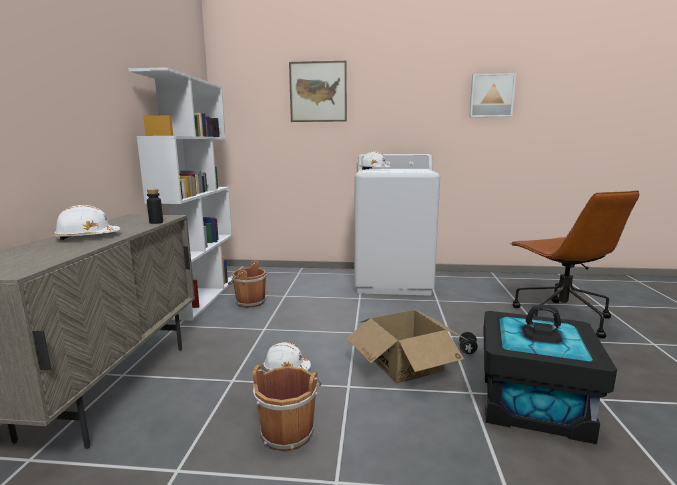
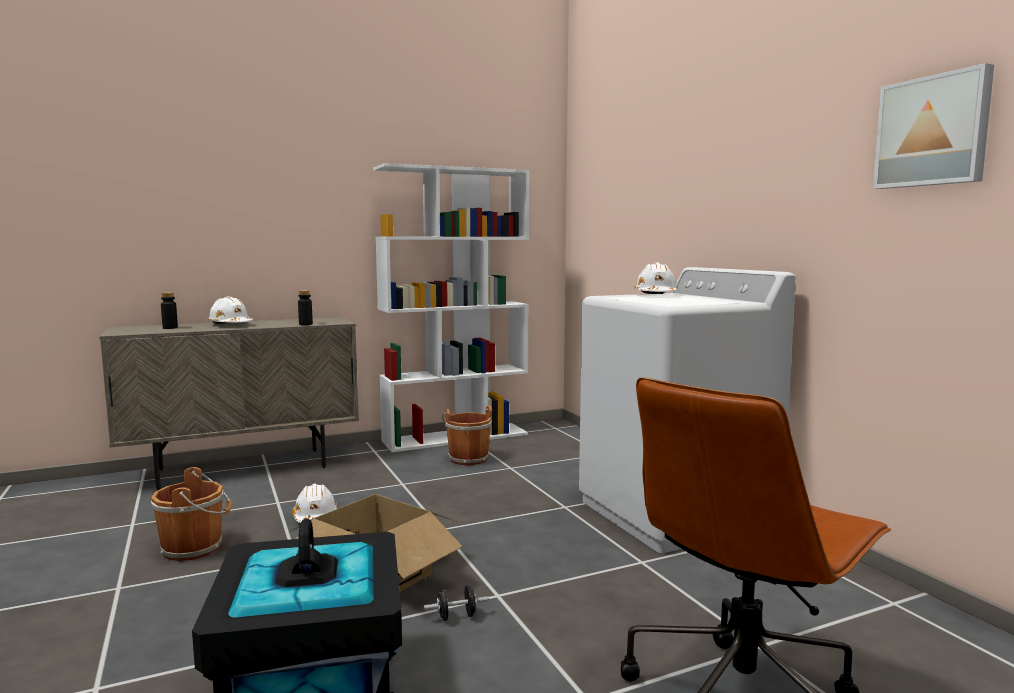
camera: 60 degrees right, 5 degrees down
(38, 253) = (170, 328): none -> black bottle
(318, 92) = (657, 162): picture -> none

